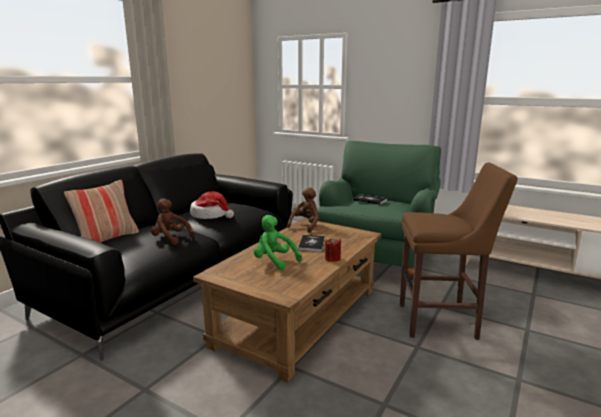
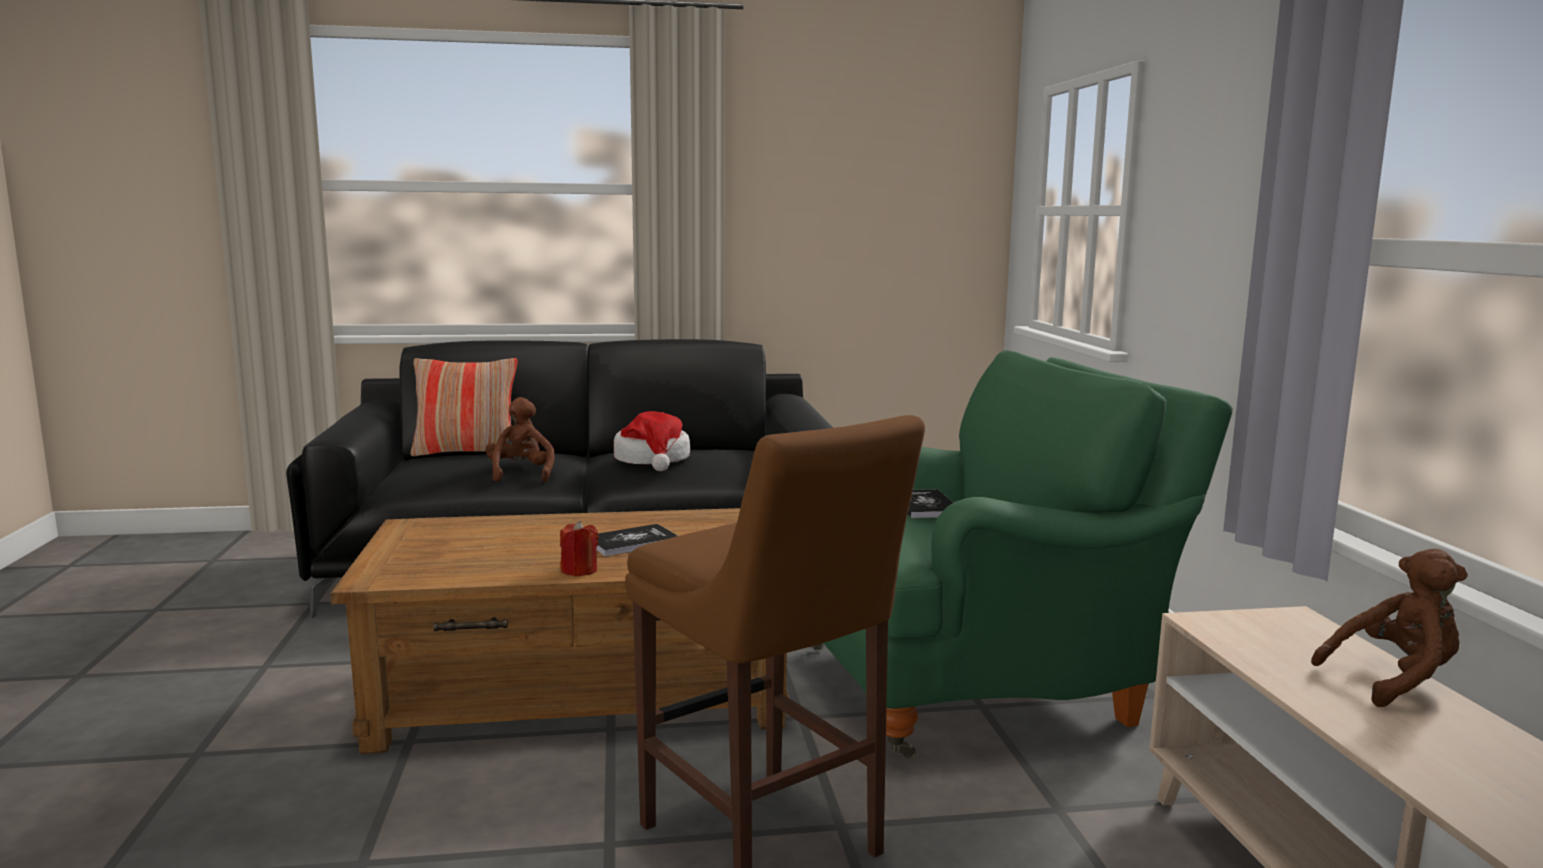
camera: 50 degrees right, 5 degrees down
(274, 261) = (506, 541): green plush toy -> none
(305, 225) = (722, 517): brown plush toy -> brown plush toy (1394, 681)

